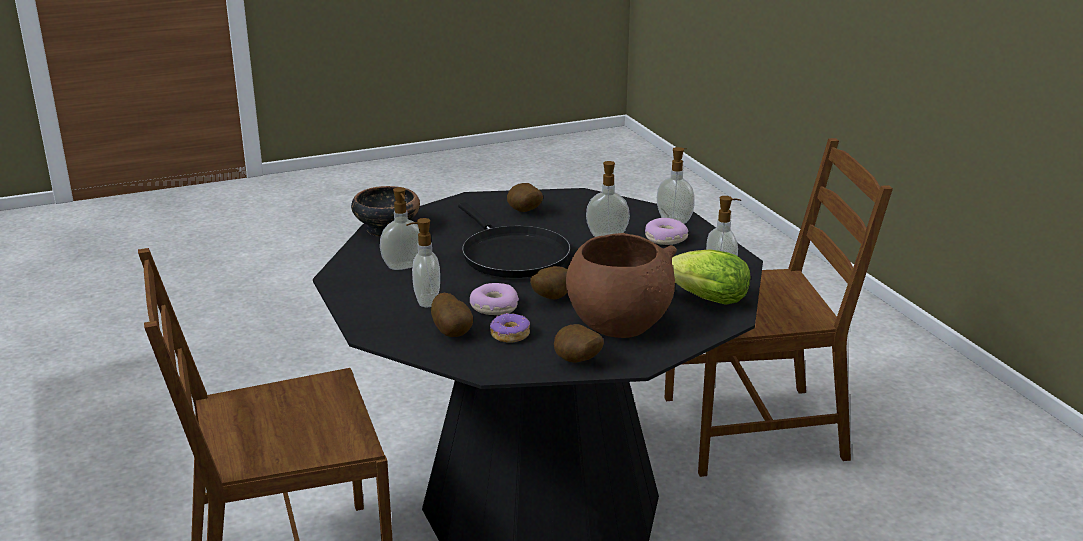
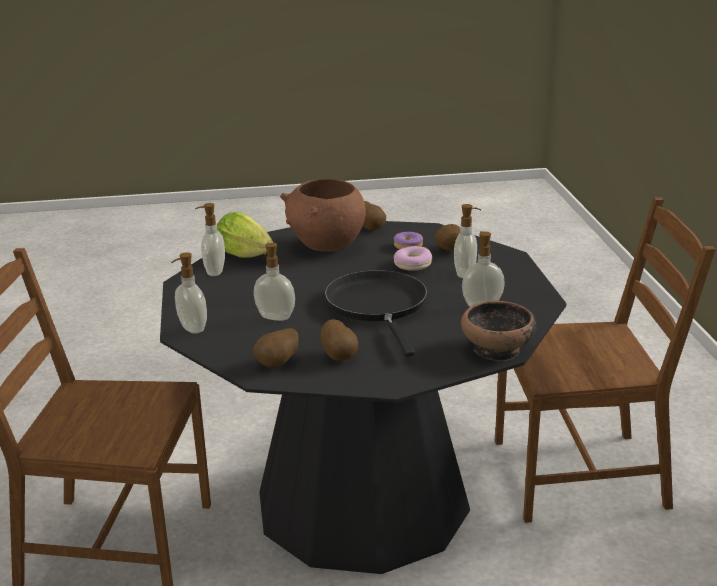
camera: 165 degrees left, 0 degrees up
(550, 298) = (365, 267): potato -> potato (278, 364)
(665, 239) = (223, 309): donut -> none

